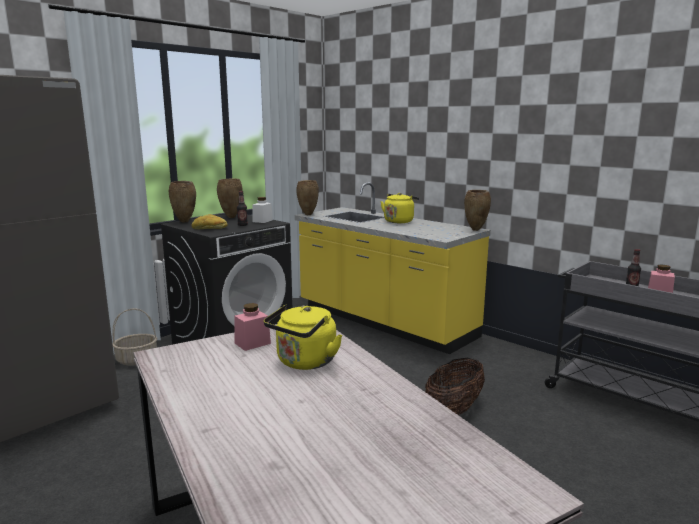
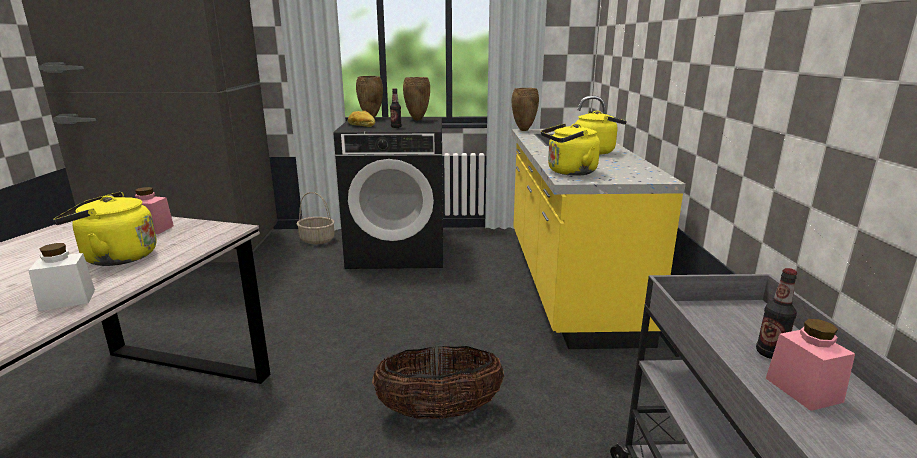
camera: 45 degrees right, 5 degrees up
(262, 221) = (426, 126): white jar -> white jar (67, 300)
(430, 235) = (569, 172): none -> yellow kettle
(476, 230) = (658, 179): brown vase -> none

